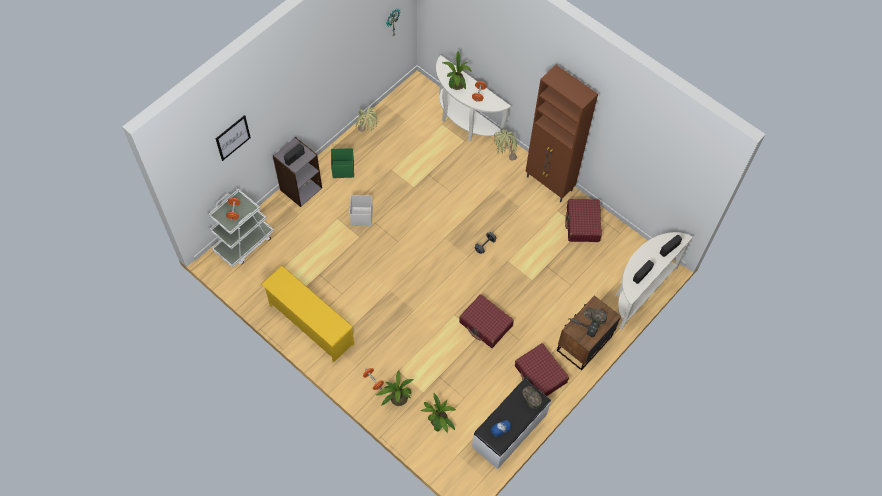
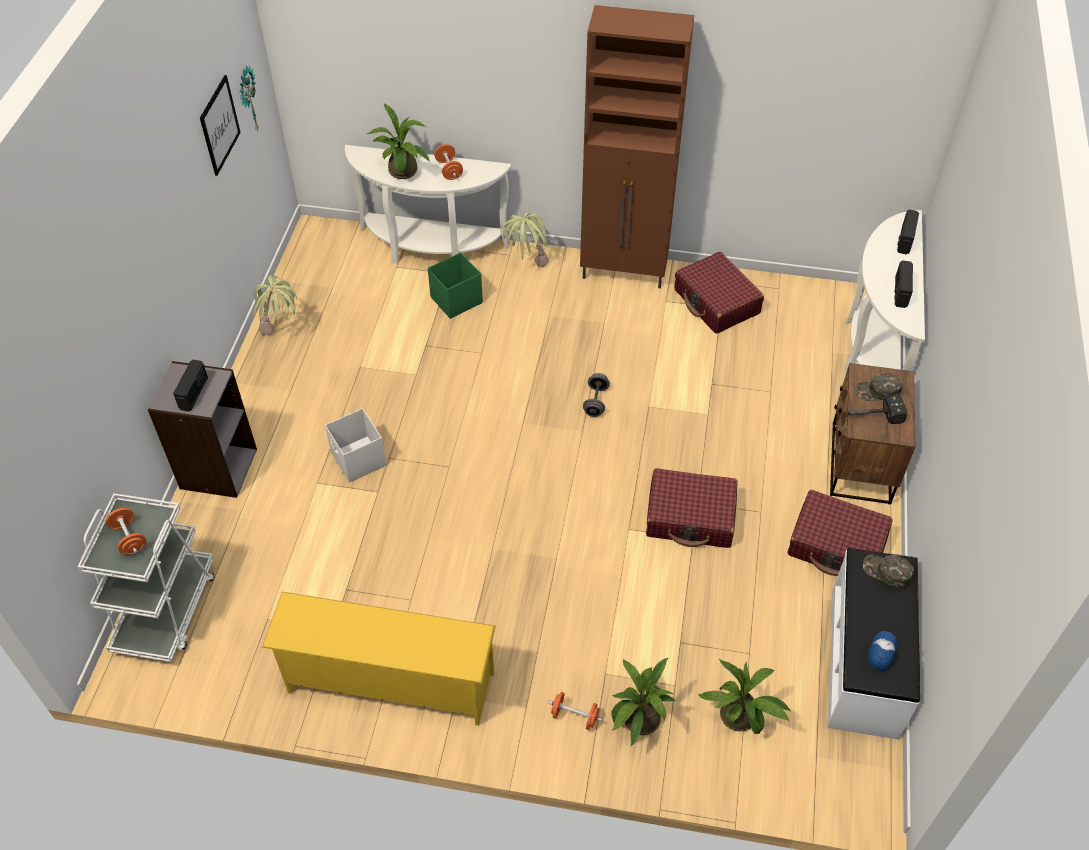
camera: 30 degrees left, 10 degrees down
(233, 137) = (65, 370): picture -> picture (219, 125)
(343, 169) = (274, 404): green storage box -> green storage box (455, 300)

